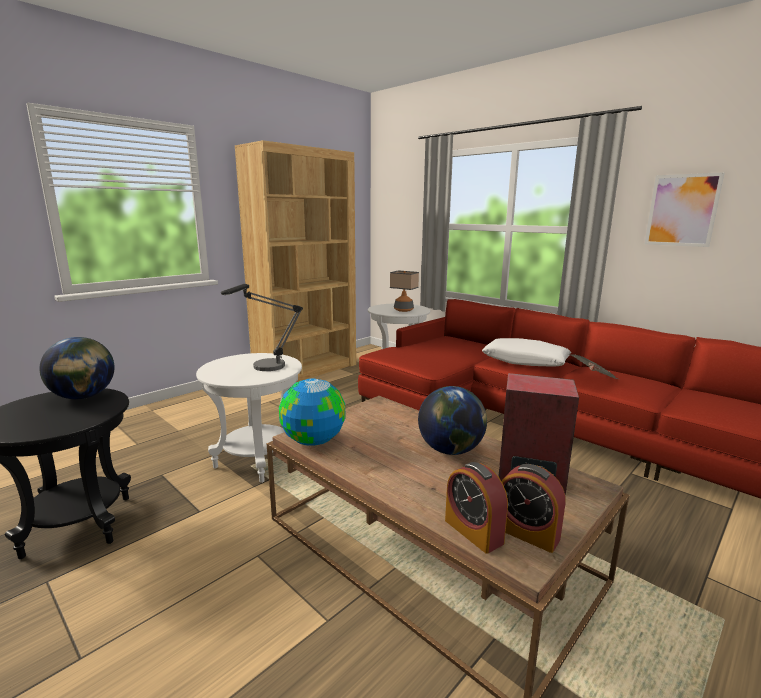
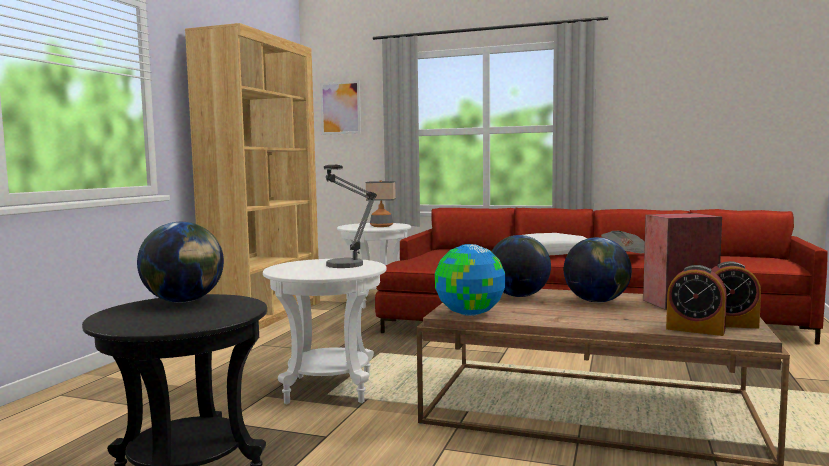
camera: 25 degrees left, 10 degrees down
(394, 423) = (518, 296): none -> globe
(682, 210) = (650, 105): picture -> picture (340, 108)

